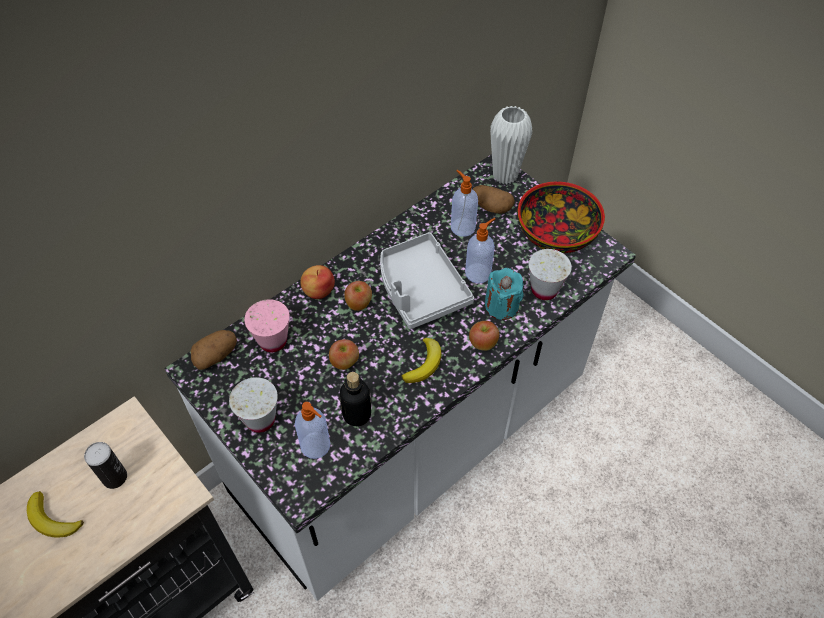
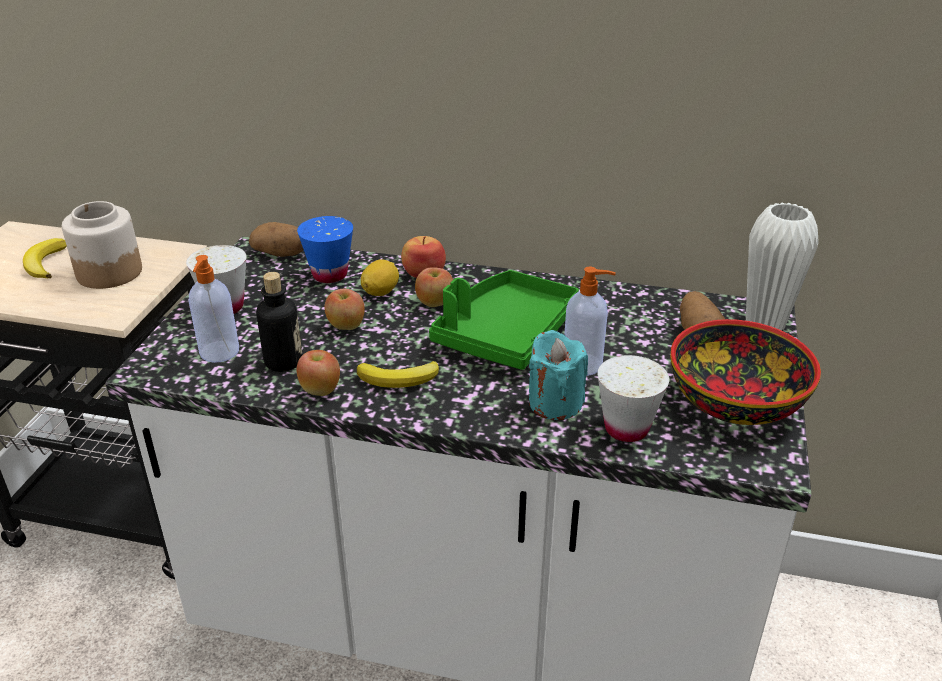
camera: 55 degrees right, 20 degrees down
(115, 477) = (109, 272): can -> jar
(273, 341) = (330, 275): pink cup -> blue cup
(320, 324) = (380, 292): none -> lemon
(420, 289) = (505, 333): grey tray -> green tray
(462, 227) = (637, 325): soap dispenser -> none
(482, 343) = (478, 411): apple -> apple (320, 390)

